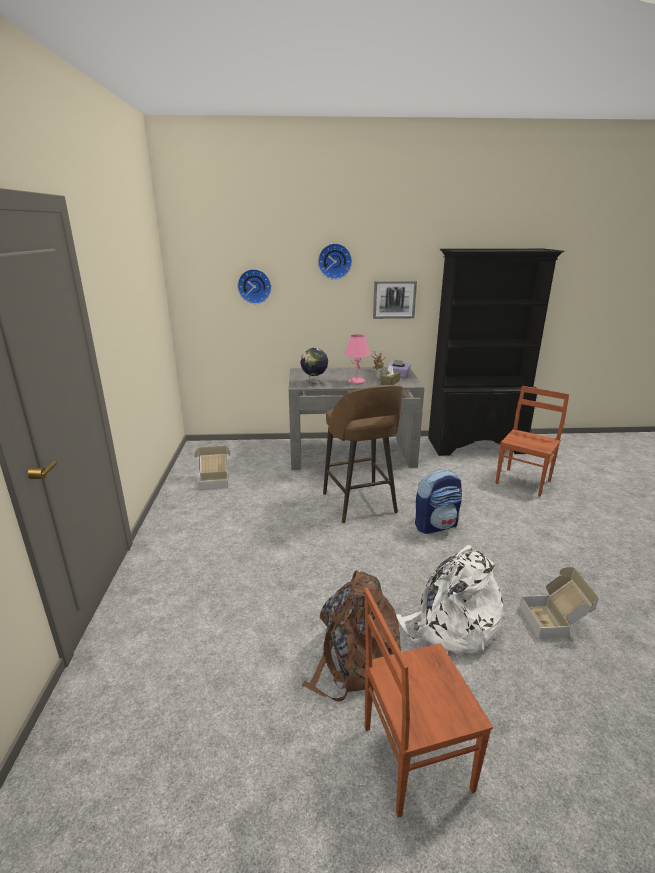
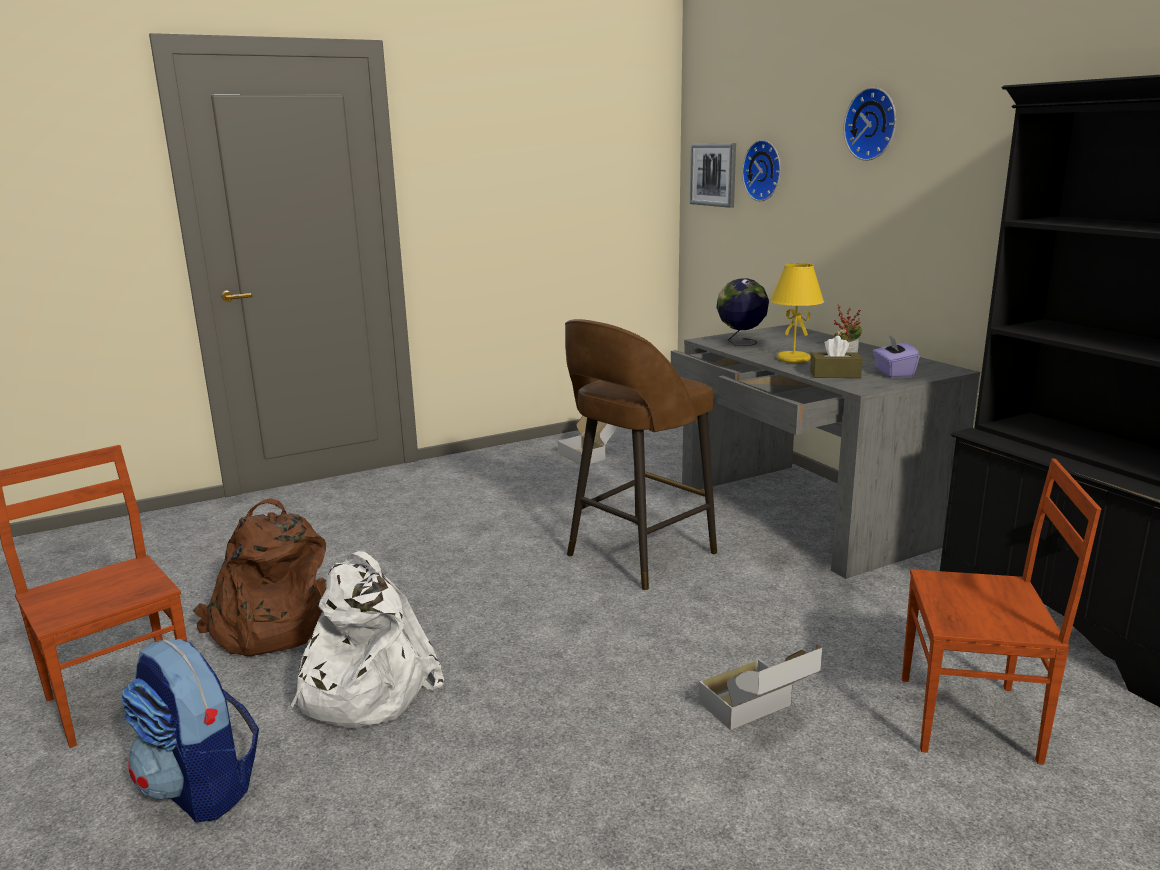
camera: 65 degrees right, 5 degrees down
(356, 382) = (792, 359): pink table lamp -> yellow table lamp
(394, 299) = (970, 209): picture -> picture (713, 174)
(436, 525) = (639, 633): backpack -> backpack (201, 788)
(554, 621) = (422, 799): cardboard box -> cardboard box (758, 715)

